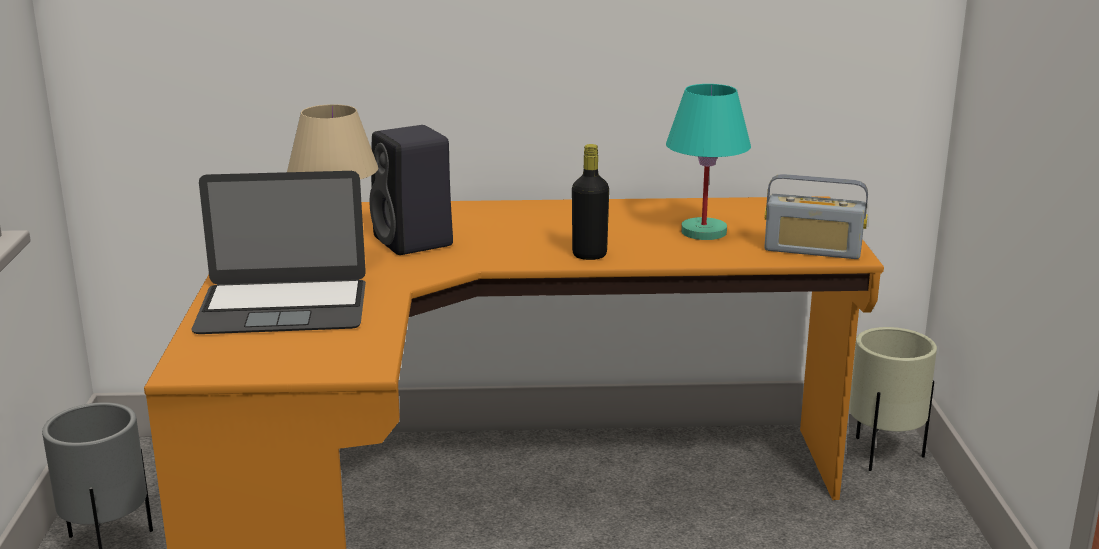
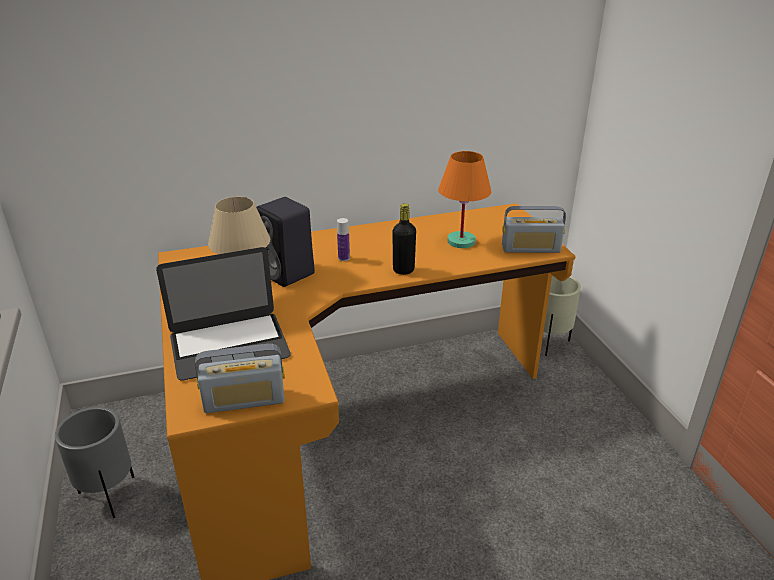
camera: 15 degrees left, 10 degrees up
(267, 364) = (244, 400): none -> radio
(508, 233) = (344, 258): none -> bottle
(704, 232) = (461, 241): turquoise table lamp -> orange table lamp

